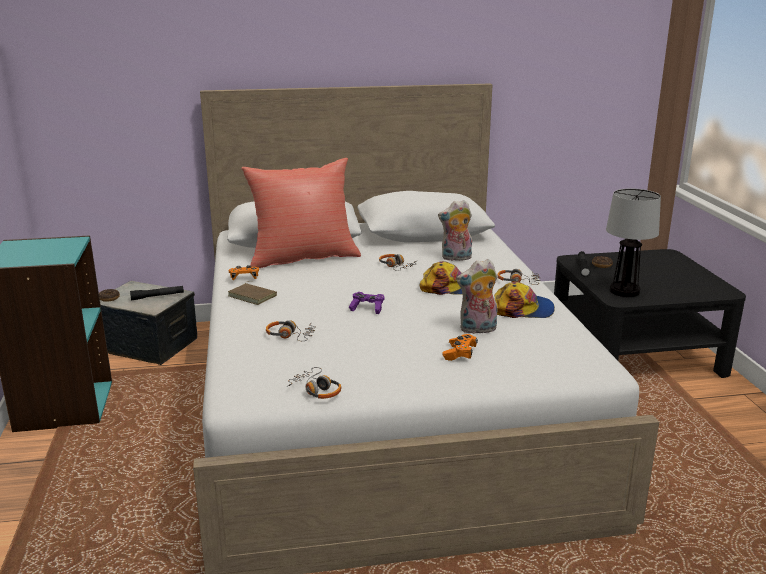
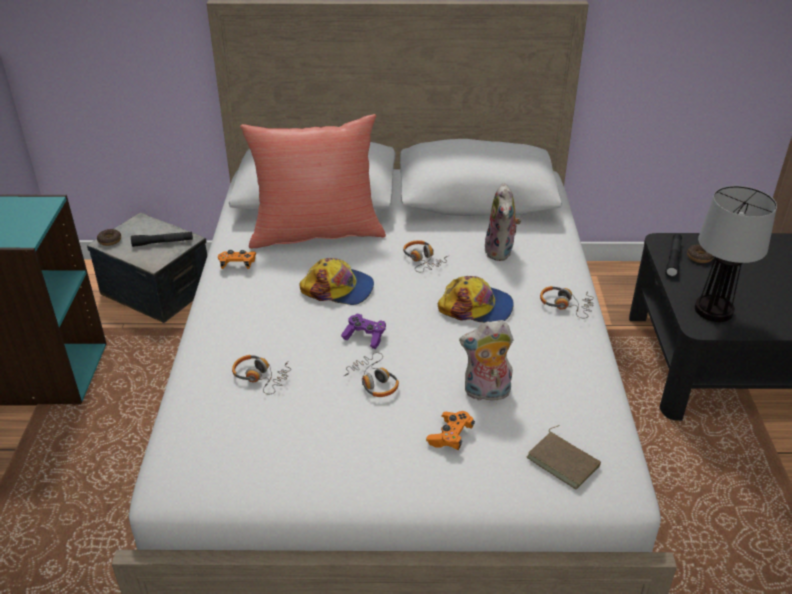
camera: 10 degrees right, 15 degrees up
(253, 296) = (239, 298): brown book -> brown book (564, 461)
(316, 390) = (263, 480): headphones -> headphones (374, 381)
(456, 258) = (501, 252): plush toy -> plush toy turned 90 degrees counterclockwise
(522, 309) = (554, 360): cap -> cap (338, 288)

